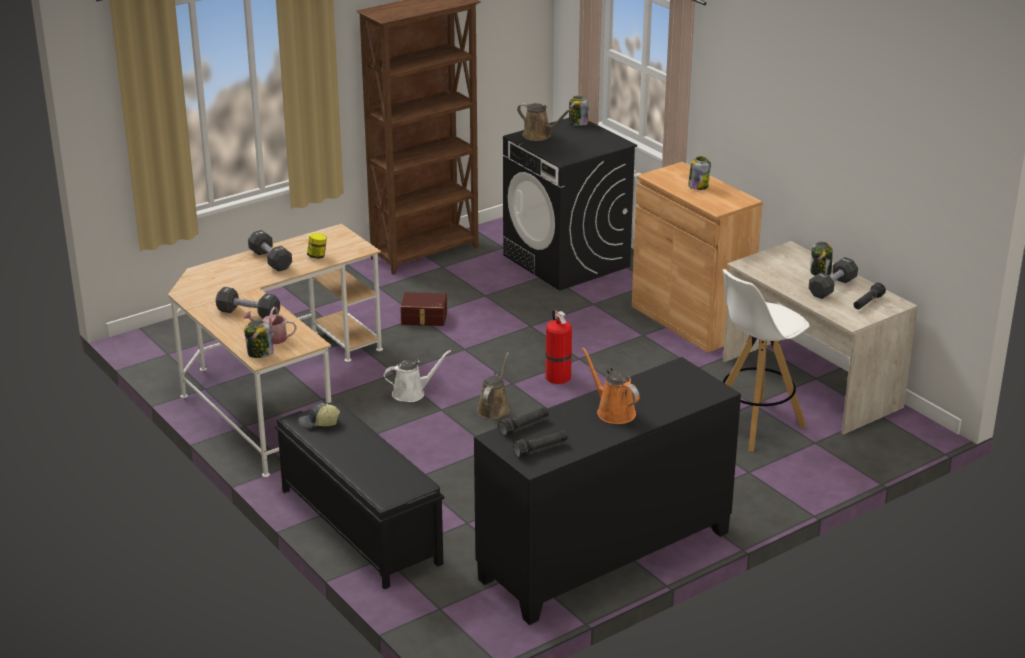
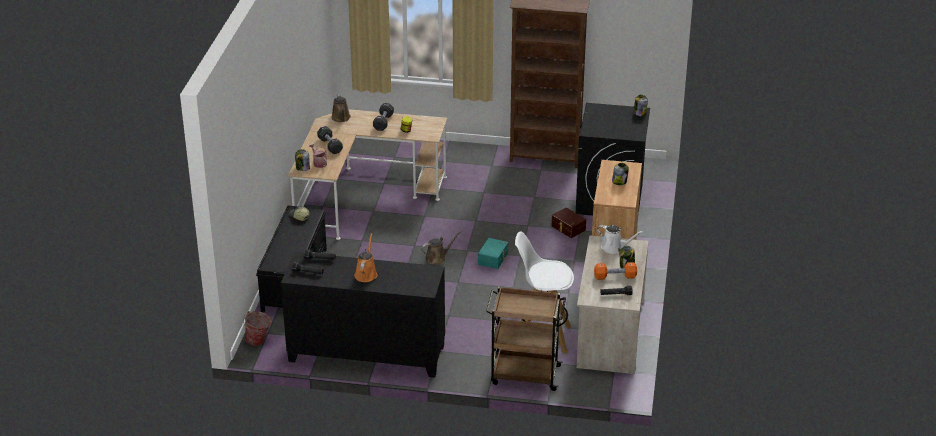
camera: 45 degrees right, 5 degrees up
(412, 393) = (415, 230): white watering can -> white watering can (614, 247)
(424, 318) = (484, 194): brown storage box -> brown storage box (567, 228)
(448, 626) = (259, 342): none -> bucket
(539, 136) = (604, 111): brown watering can -> brown watering can (341, 118)
(557, 376) = (493, 259): fire extinguisher -> turquoise storage box
(809, 472) = (524, 374): none -> brown cart
(832, 287) = (615, 277): black dumbbell -> orange dumbbell

